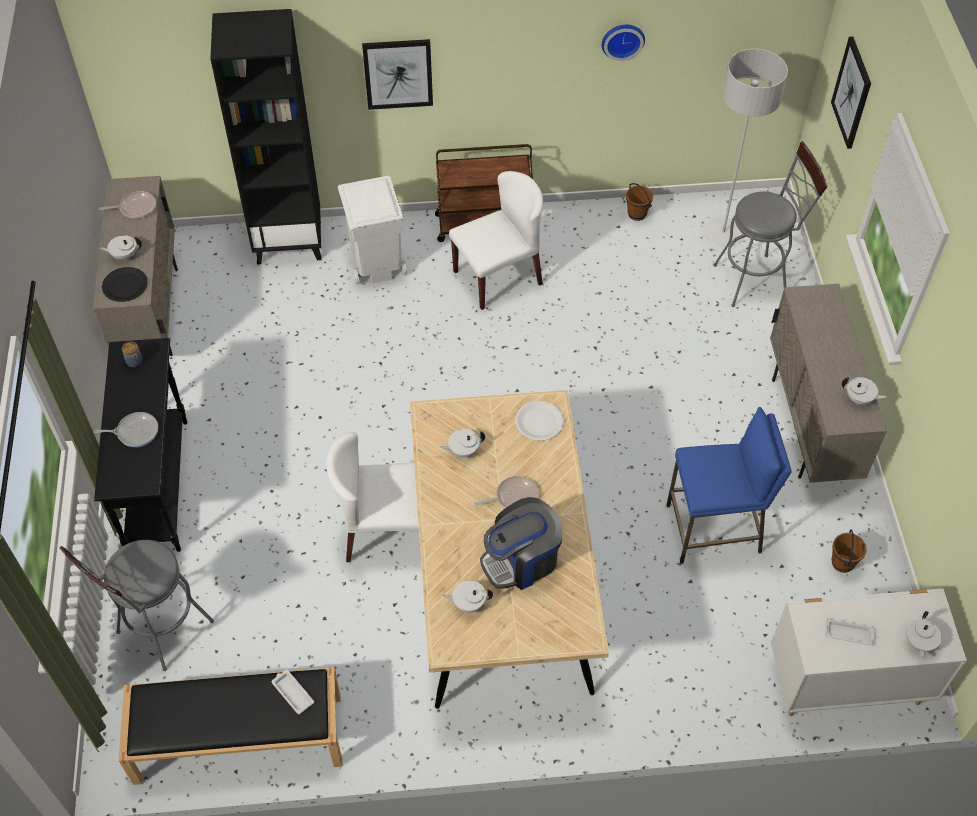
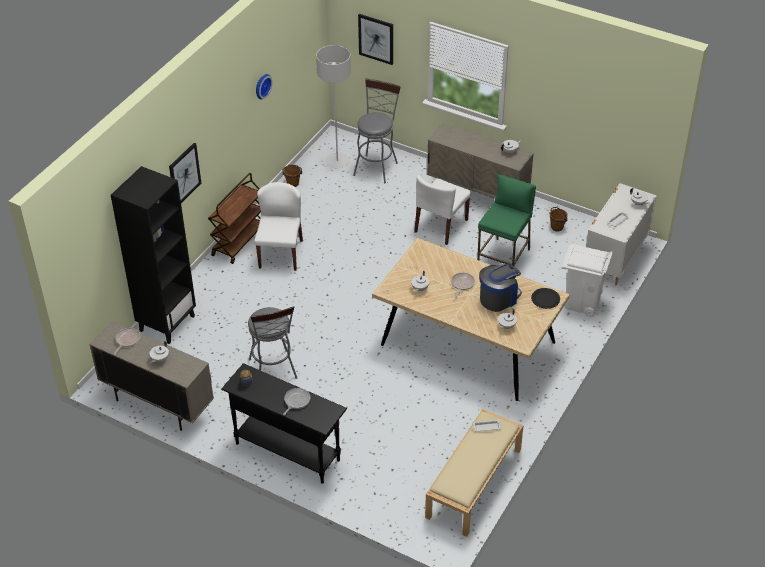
camera: 55 degrees left, 10 degrees down
(125, 285) = (183, 368): black plate -> black plate (545, 299)
(159, 632) = (384, 490): grey stool -> grey stool (274, 372)
(237, 739) = (474, 483): black bench -> beige bench
(376, 264) = (222, 295): white trash can -> white trash can (582, 302)
(385, 530) = (400, 372): white chair -> white chair (441, 226)
(521, 560) = (499, 298): coffee machine -> coffee machine turned 135 degrees counterclockwise
(539, 422) = (427, 255): white plate -> none
(714, 529) = (504, 257): blue stool -> green stool

